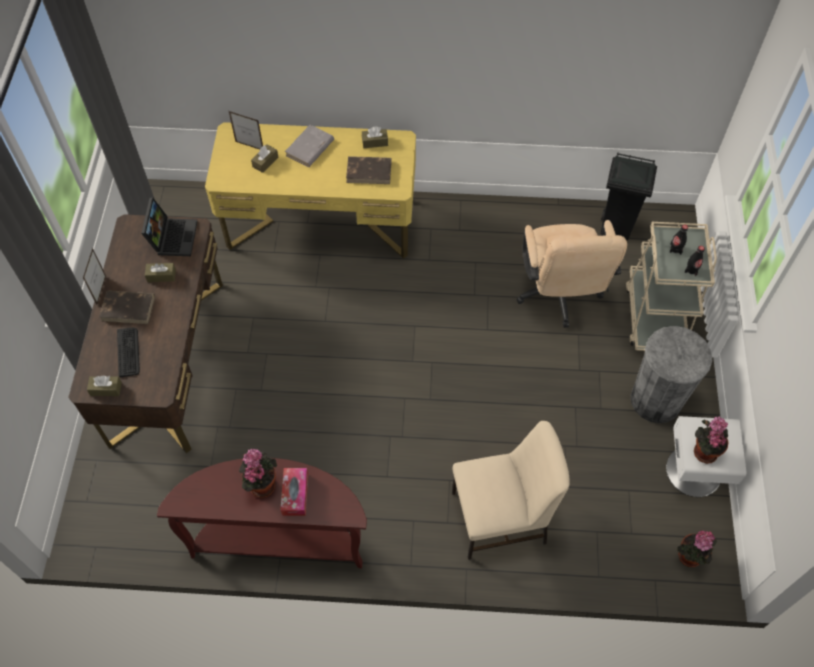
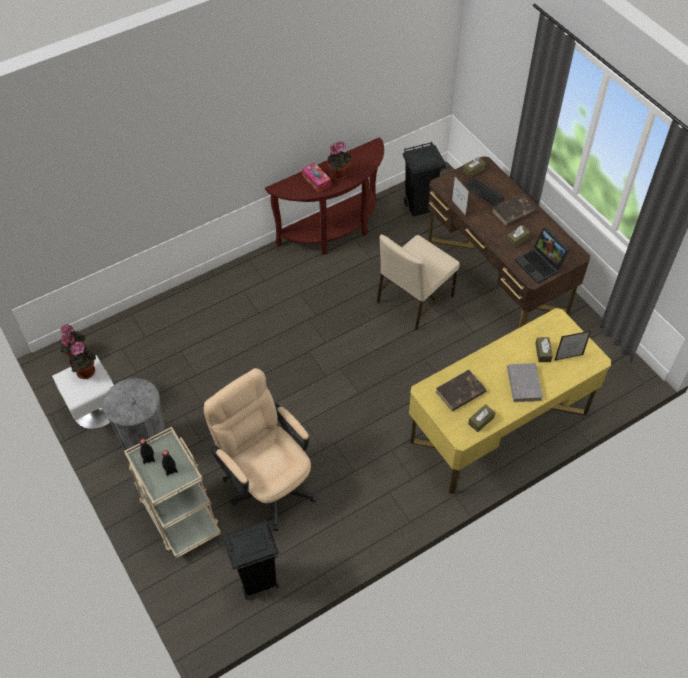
camera: 145 degrees right, 5 degrees down
(101, 290) = (542, 212): picture frame -> picture frame (458, 208)
(152, 505) = (420, 207): none -> black trash can
(500, 518) = (211, 310): beige chair -> beige chair (413, 300)

